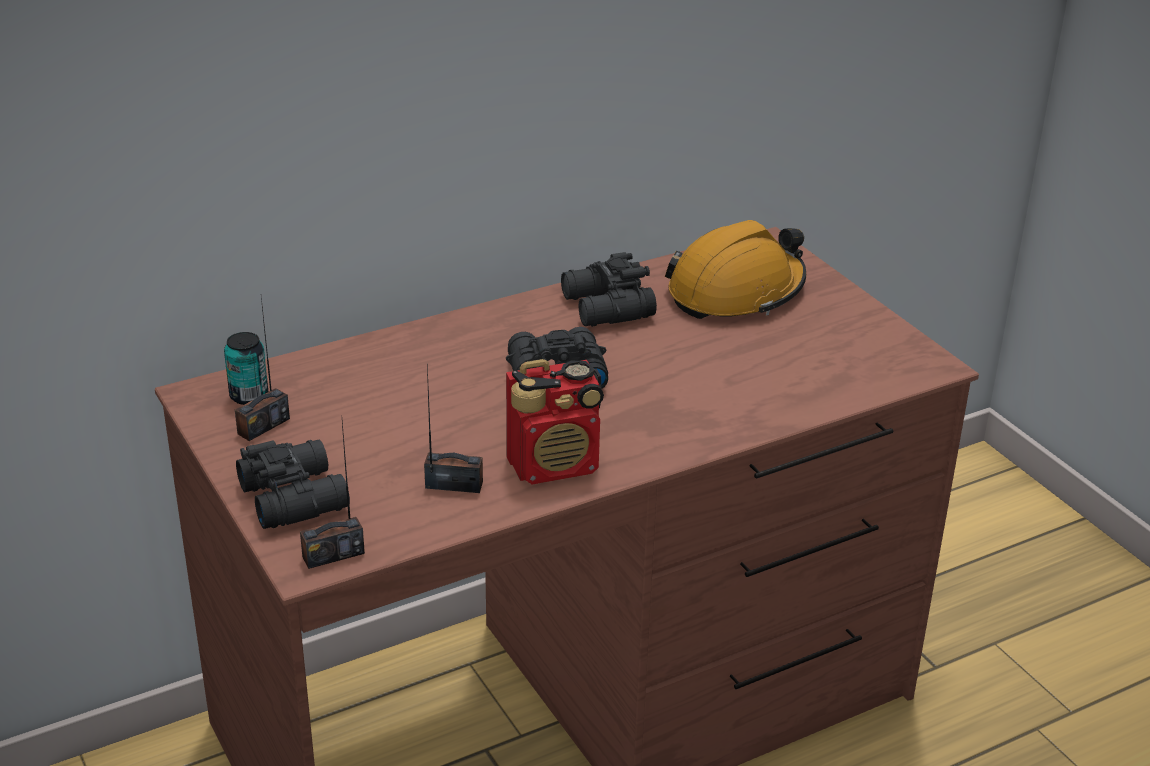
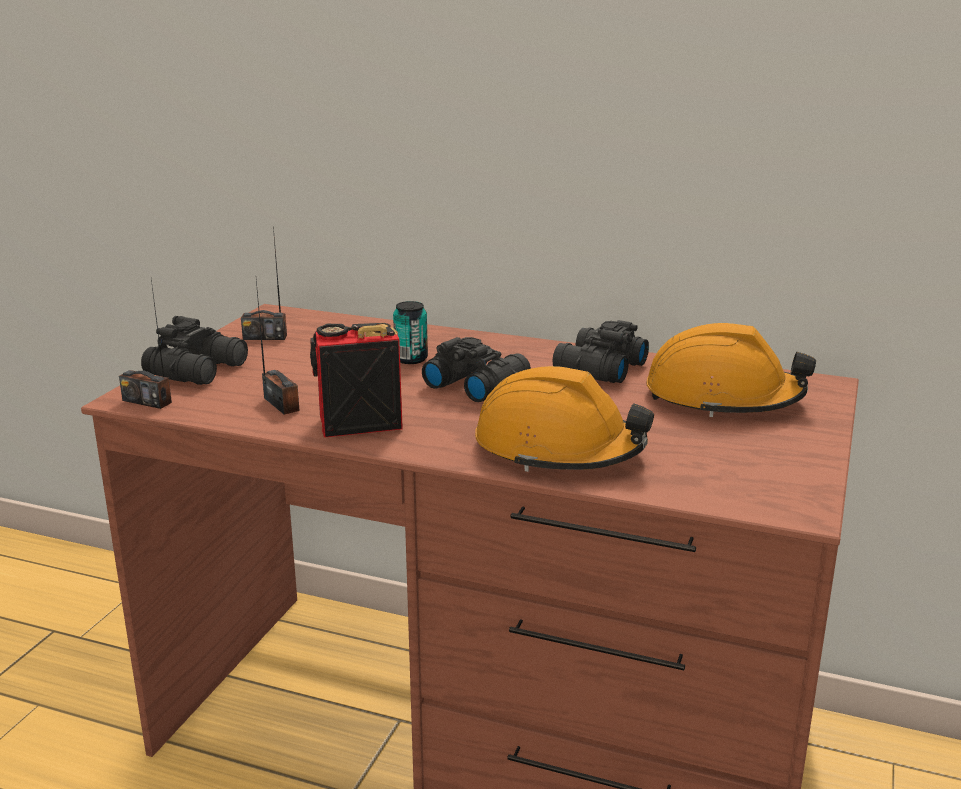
camera: 50 degrees right, 10 degrees down
(249, 396) = (292, 323): can -> can (411, 359)
(555, 465) = (358, 424): radio -> radio turned 135 degrees clockwise
(729, 401) = (558, 449): none -> orange hard hat

